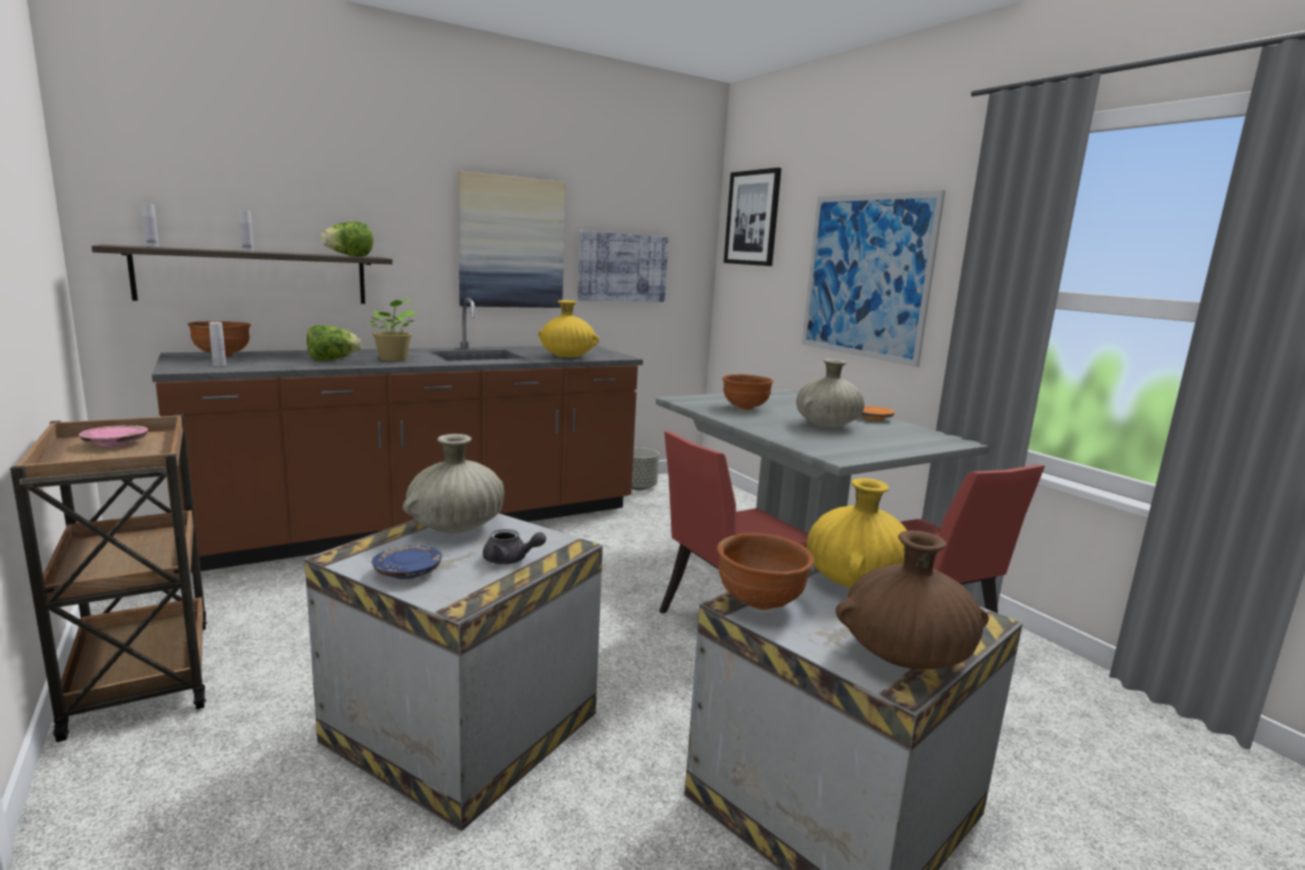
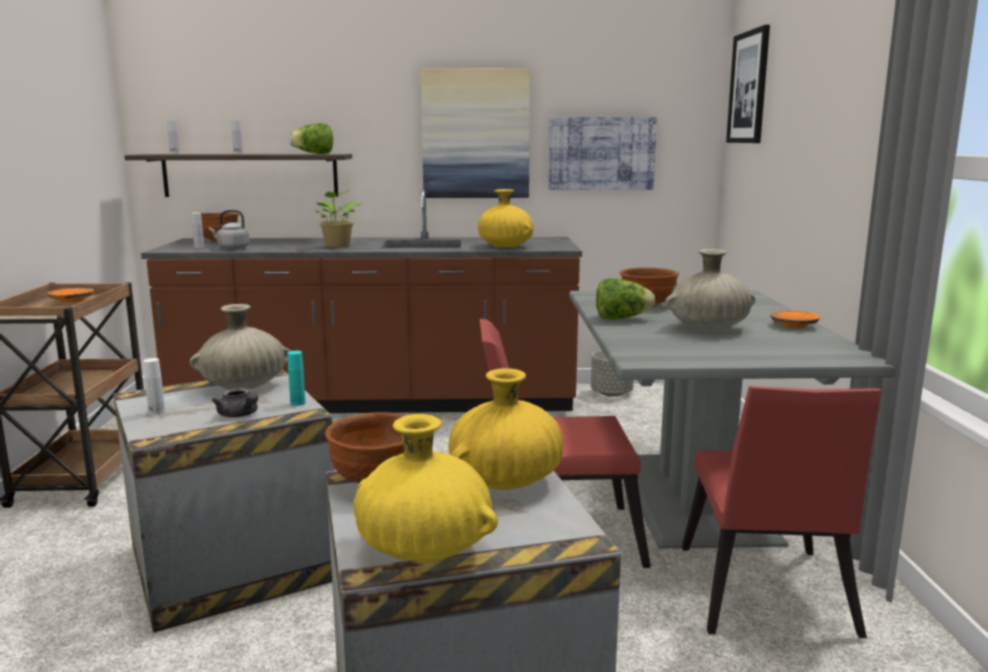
camera: 30 degrees right, 0 degrees up
(115, 444) = (72, 301): pink plate -> orange plate
(269, 365) = (232, 248): none -> grey kettle
(332, 360) = (288, 245): lettuce -> lettuce (621, 318)
(407, 572) = (156, 412): blue plate -> white bottle
(547, 537) = (298, 403): none -> turquoise bottle
(866, 276) = (825, 149): picture -> none
(905, 657) = (424, 550): brown vase -> yellow vase

